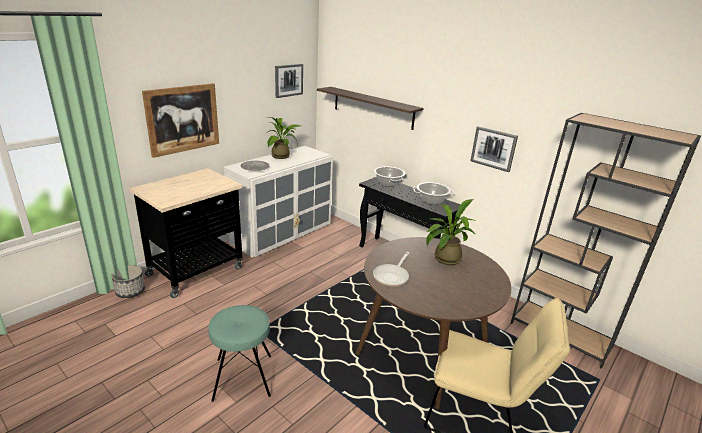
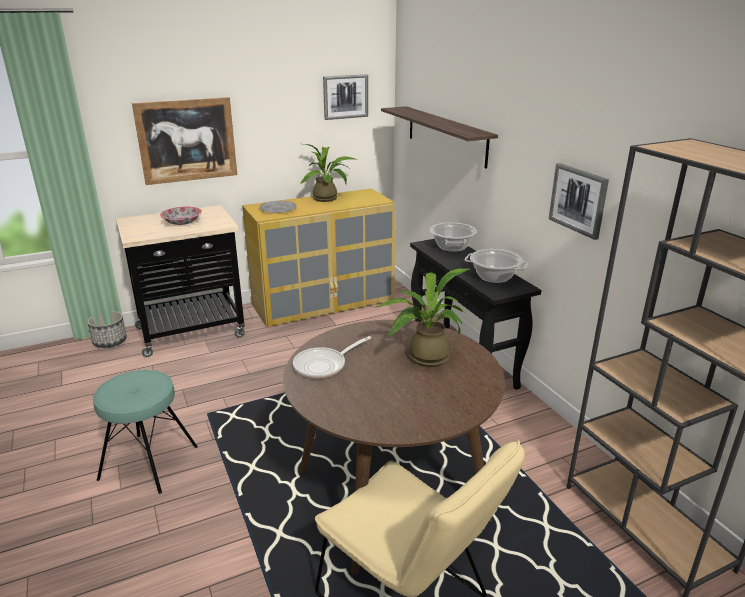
camera: 25 degrees right, 0 degrees up
(193, 186) = (182, 223): none -> bowl
(282, 233) = (324, 303): white cabinet -> yellow cabinet

